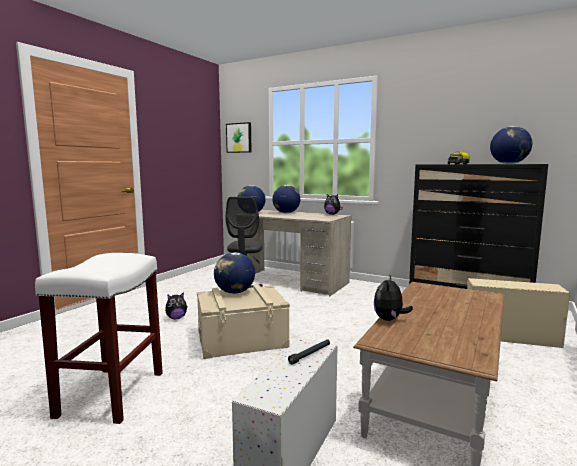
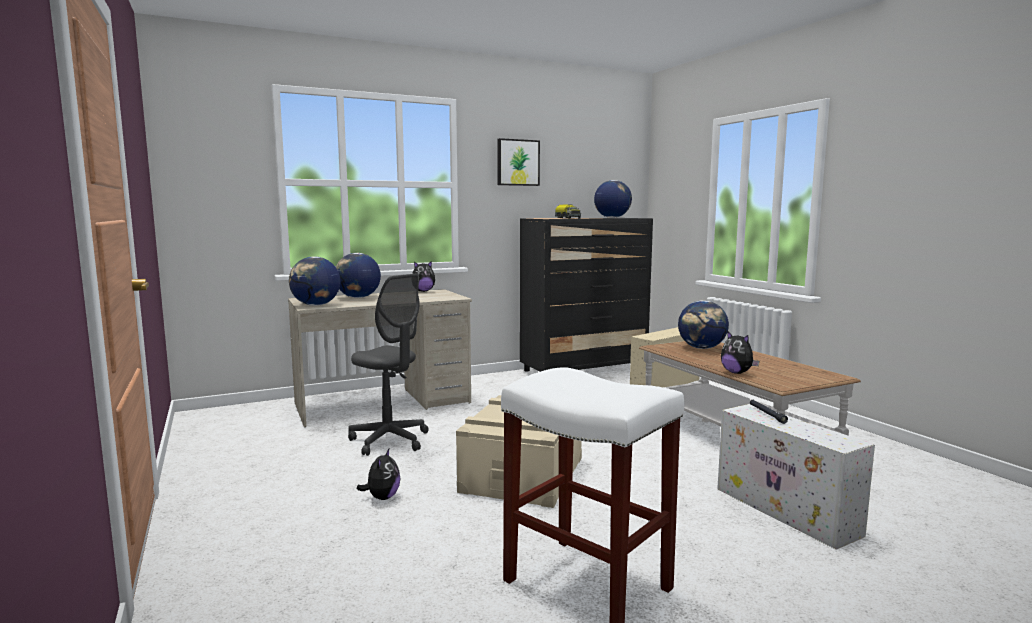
camera: 55 degrees left, 0 degrees up
(234, 292) = (497, 414): globe -> globe (702, 348)
(239, 138) = (204, 168): picture -> picture (517, 162)

